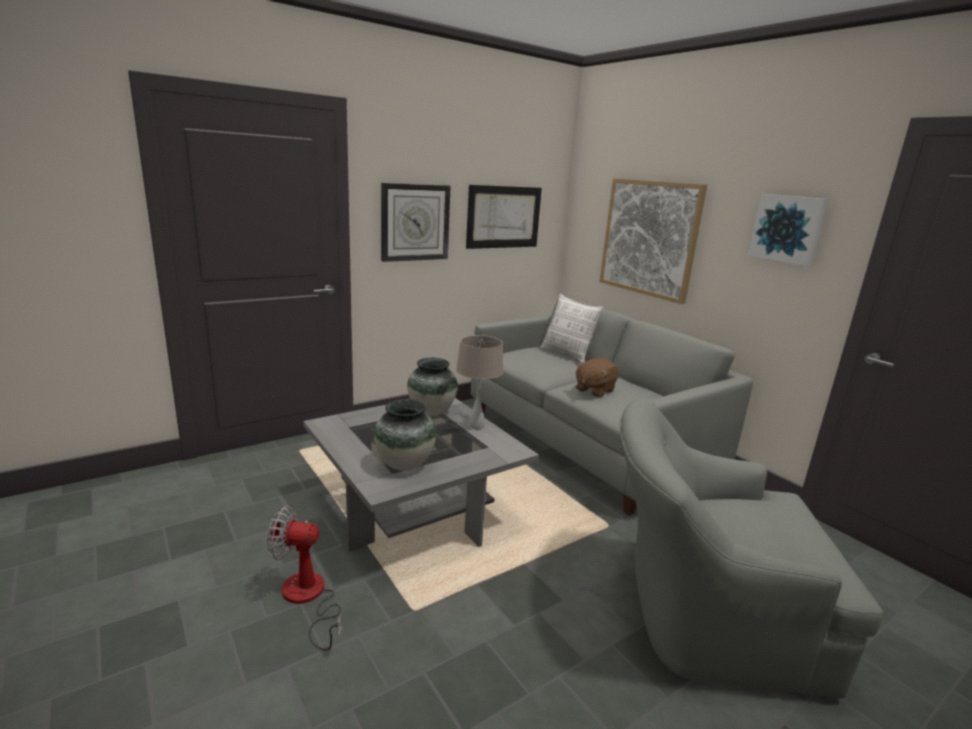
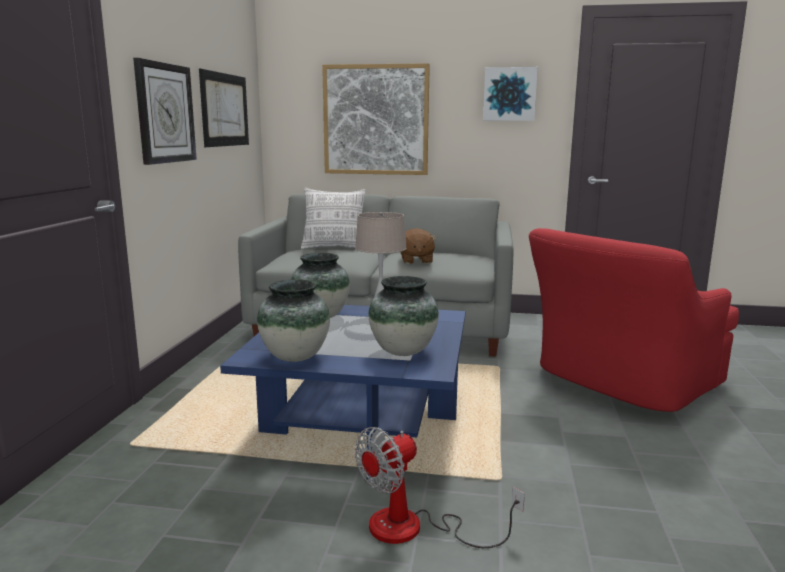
camera: 45 degrees left, 5 degrees down
(343, 435) = (294, 357): none -> vase
(415, 510) = (359, 426): grey coffee table -> blue coffee table
(701, 612) = (619, 382): grey armchair -> red armchair

